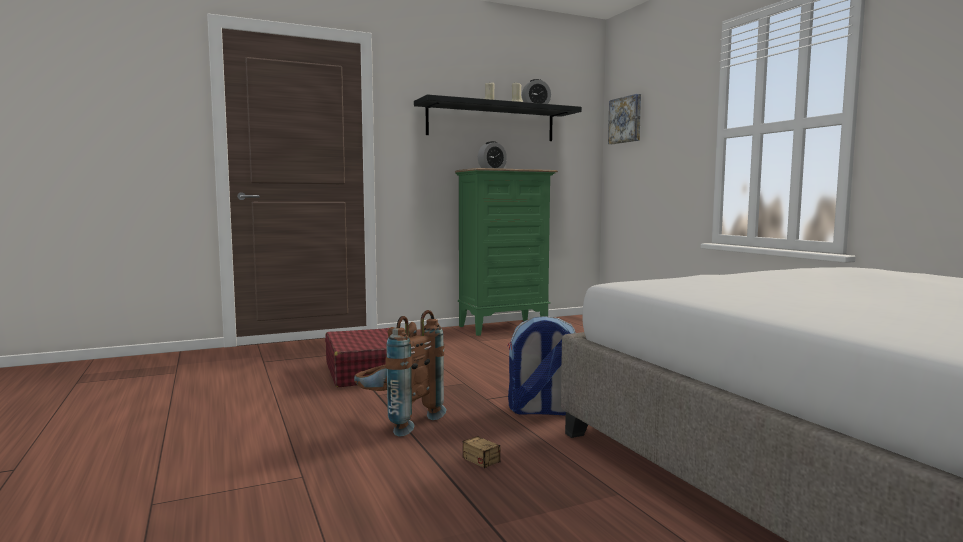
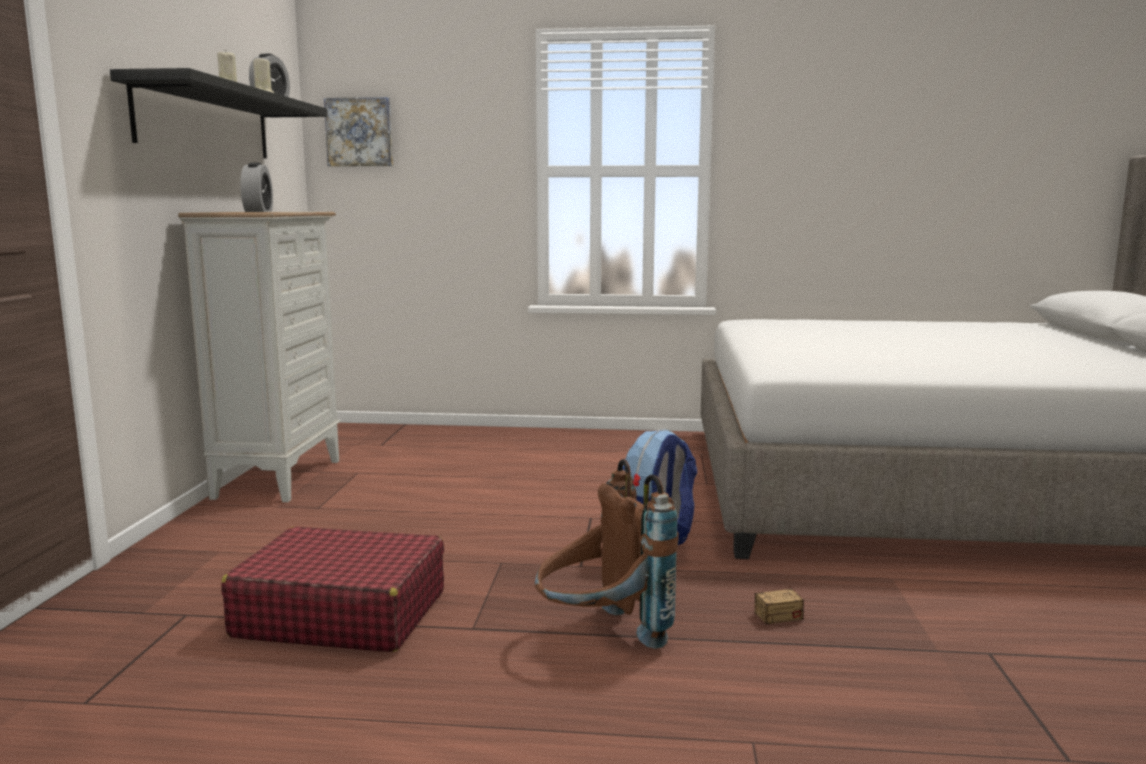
camera: 60 degrees left, 5 degrees up
(505, 327) = (282, 478): green dresser -> white dresser

